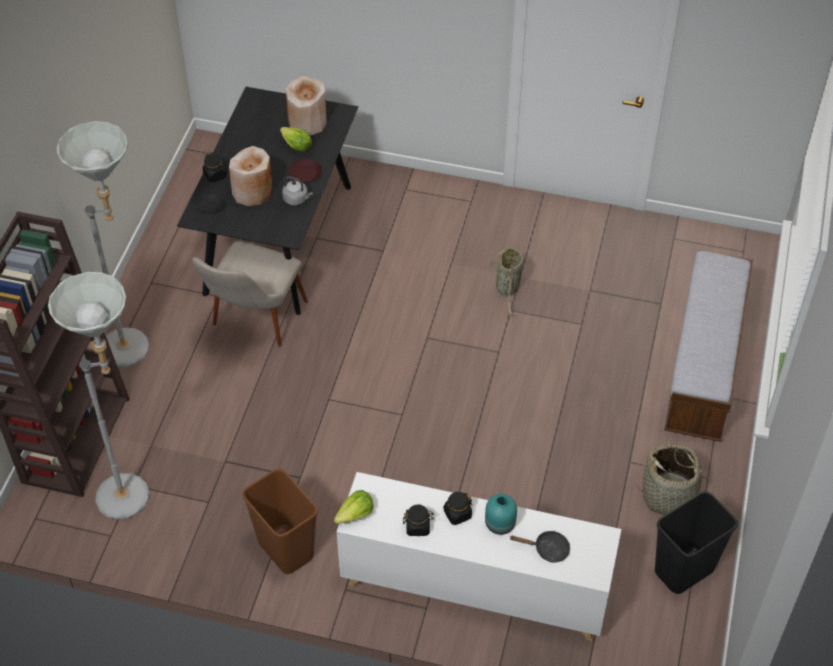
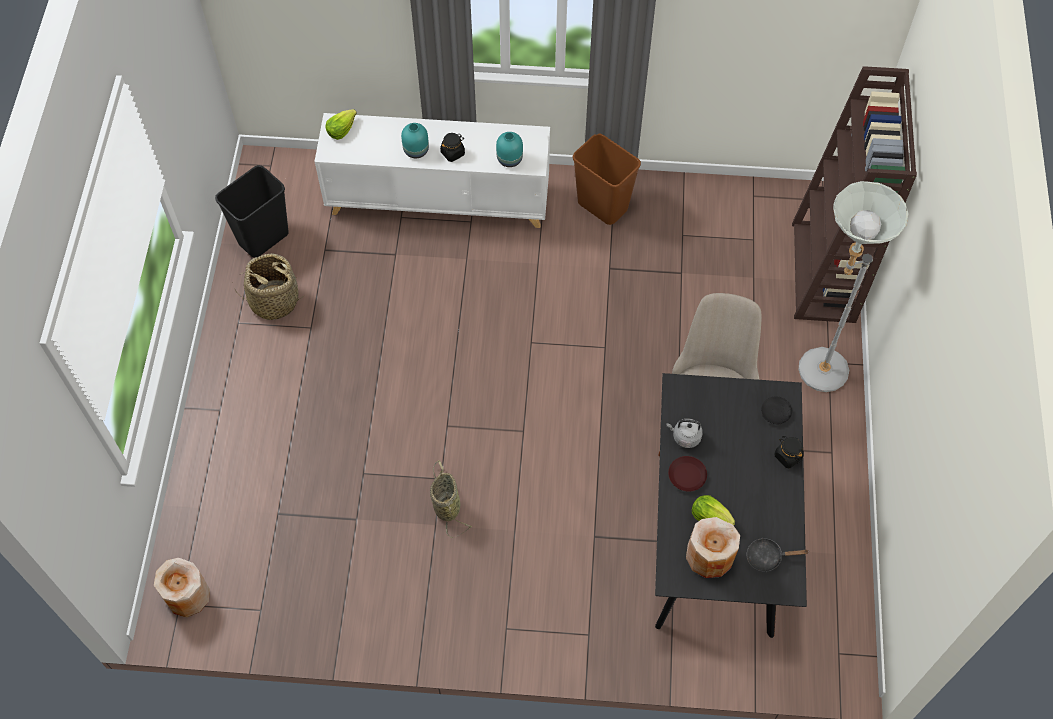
camera: 170 degrees right, 10 degrees up
(134, 495) = (748, 231): grey floor lamp -> none
(252, 191) = (737, 440): beige vase -> beige vase (187, 596)
(355, 515) = (537, 140): lettuce -> lettuce (341, 129)
(392, 496) = (510, 160): none -> turquoise vase
(418, 527) = (483, 139): black jar -> none
(547, 549) = (375, 136): black frying pan -> black frying pan (767, 557)
(703, 367) = (235, 441): bench -> none

